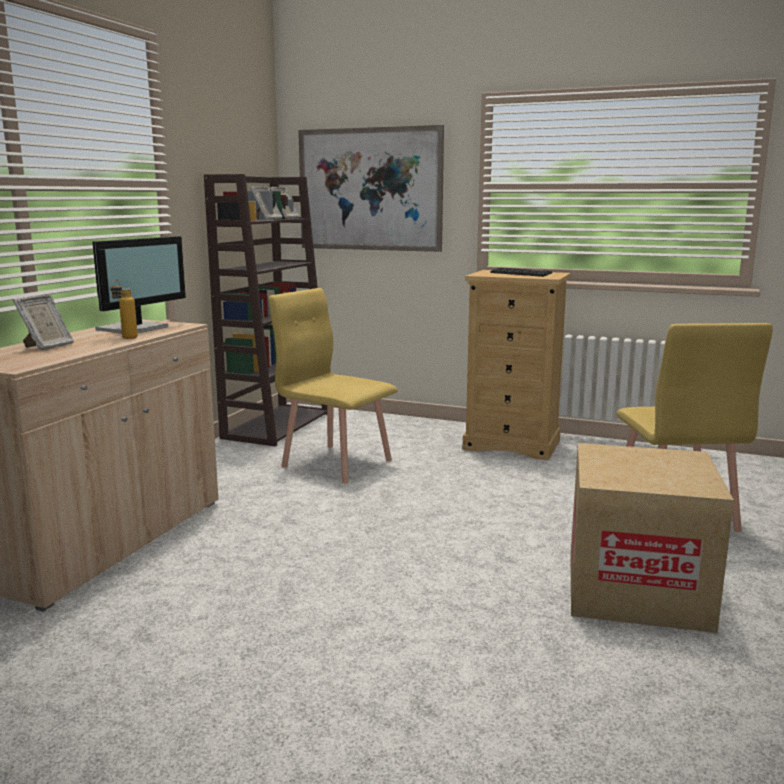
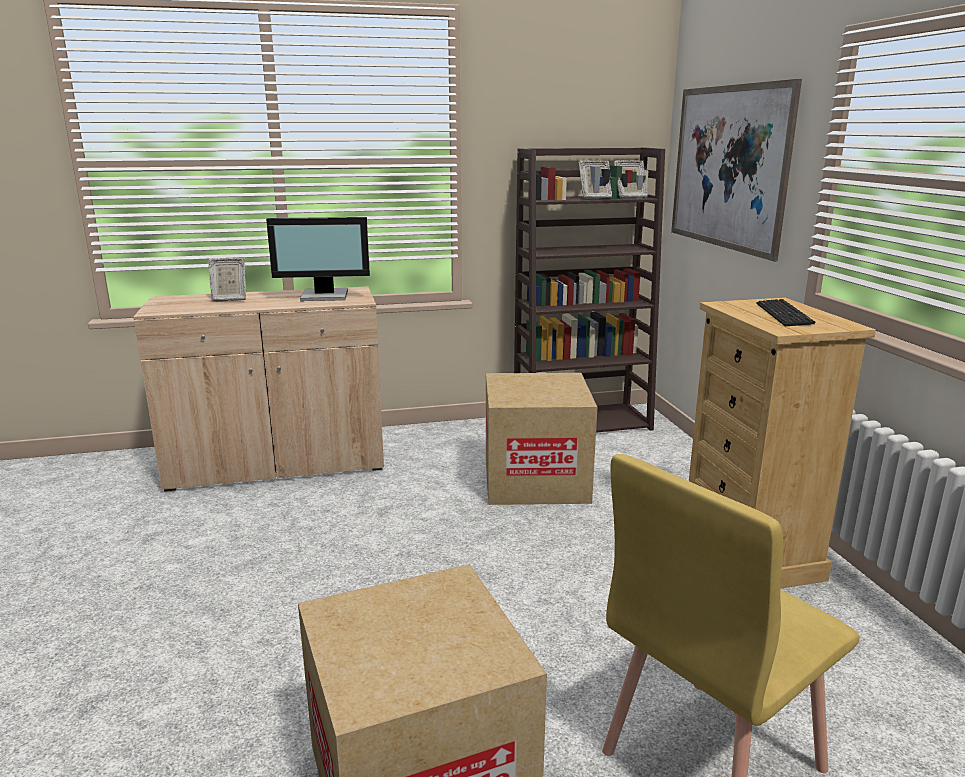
camera: 55 degrees right, 5 degrees up
(125, 338) = (281, 304): bottle -> none
(336, 463) = (535, 480): yellow chair -> cardboard box

